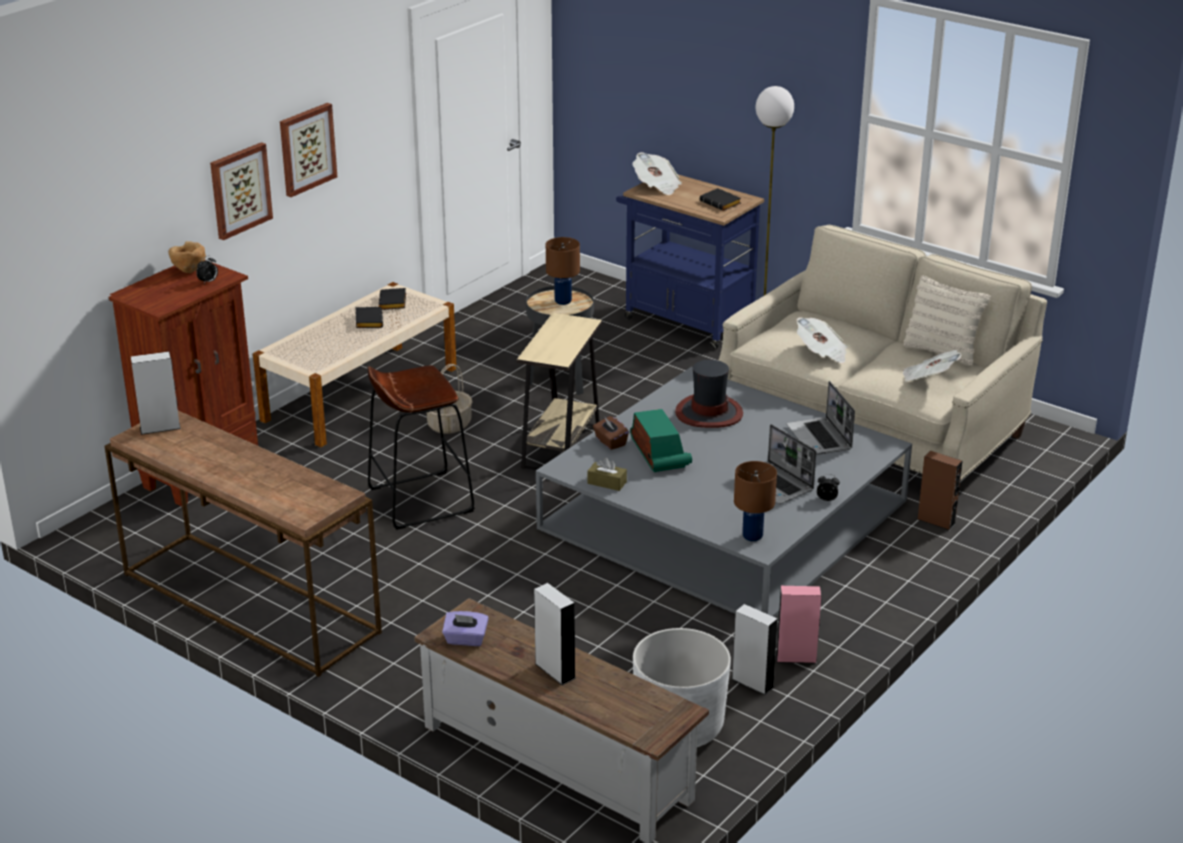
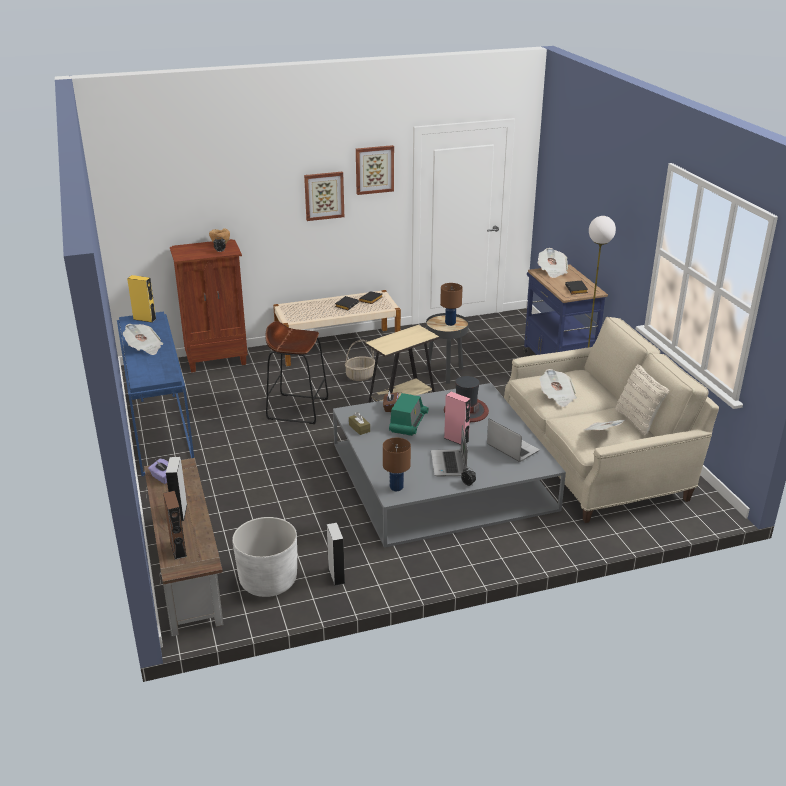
camera: 35 degrees right, 0 degrees up
(160, 428) = (144, 319): grey speaker -> yellow speaker
(232, 468) = (144, 348): none -> newspaper
(240, 190) = (271, 208): picture -> picture (374, 169)
(247, 603) = (158, 428): brown console table -> blue console table
(796, 658) = (378, 573): pink speaker -> pink speaker (456, 440)
(820, 438) = (511, 448): laptop -> laptop turned 120 degrees clockwise
(936, 521) = (564, 530): brown speaker -> brown speaker (178, 549)

